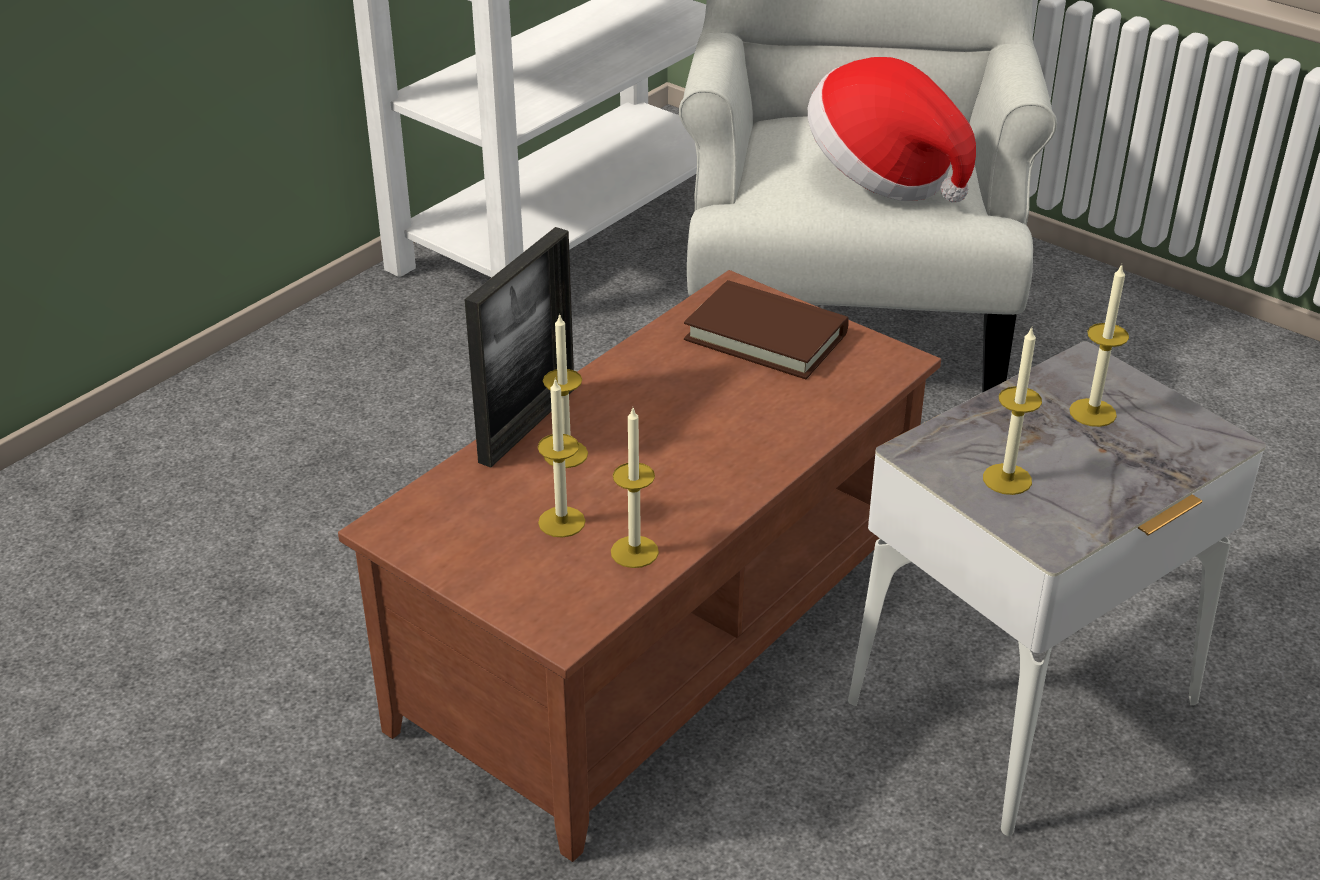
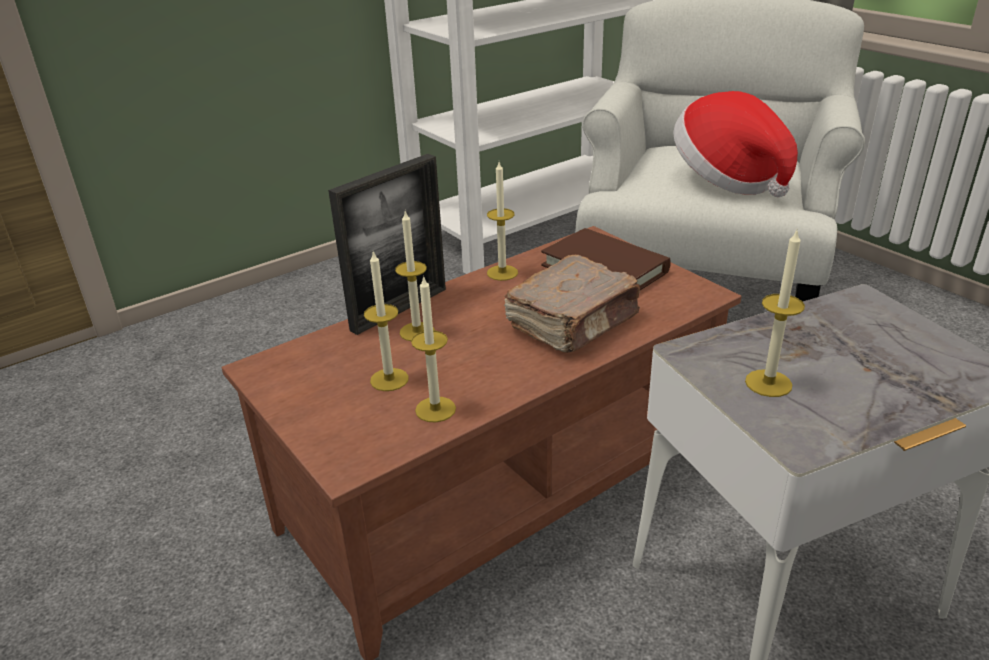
camera: 15 degrees right, 5 degrees down
(754, 419) = (574, 322): none -> brown book
(1092, 412) = (862, 338): candle -> candle (502, 273)

